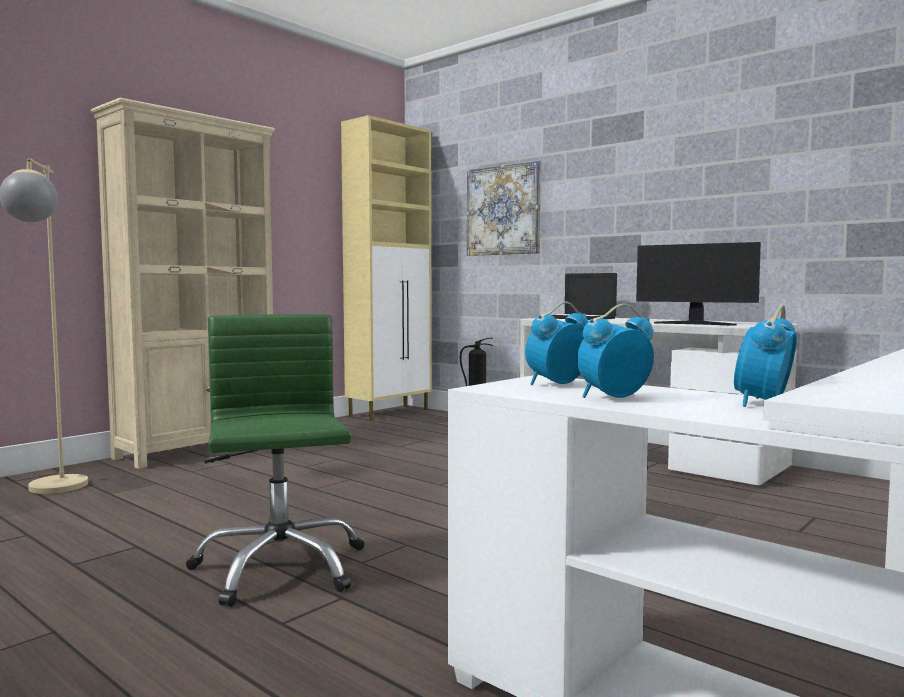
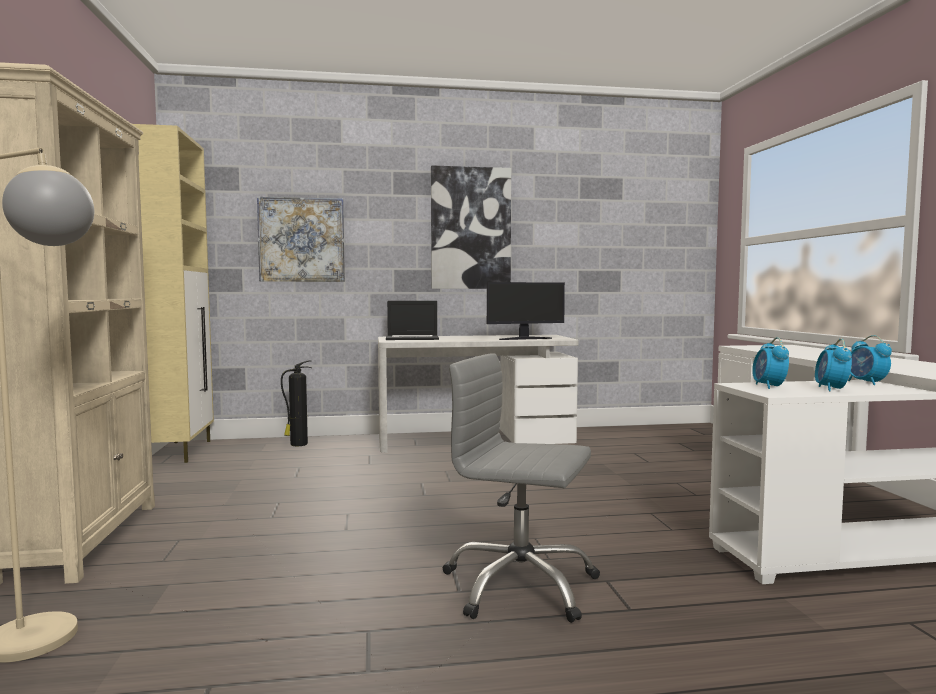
camera: 50 degrees left, 0 degrees up
(279, 567) = (519, 586): green office chair -> grey office chair
(679, 177) = (470, 228): none -> picture

